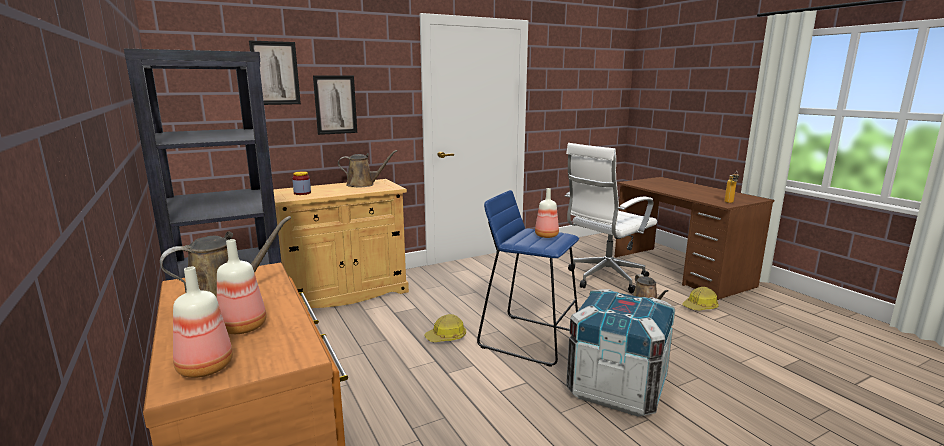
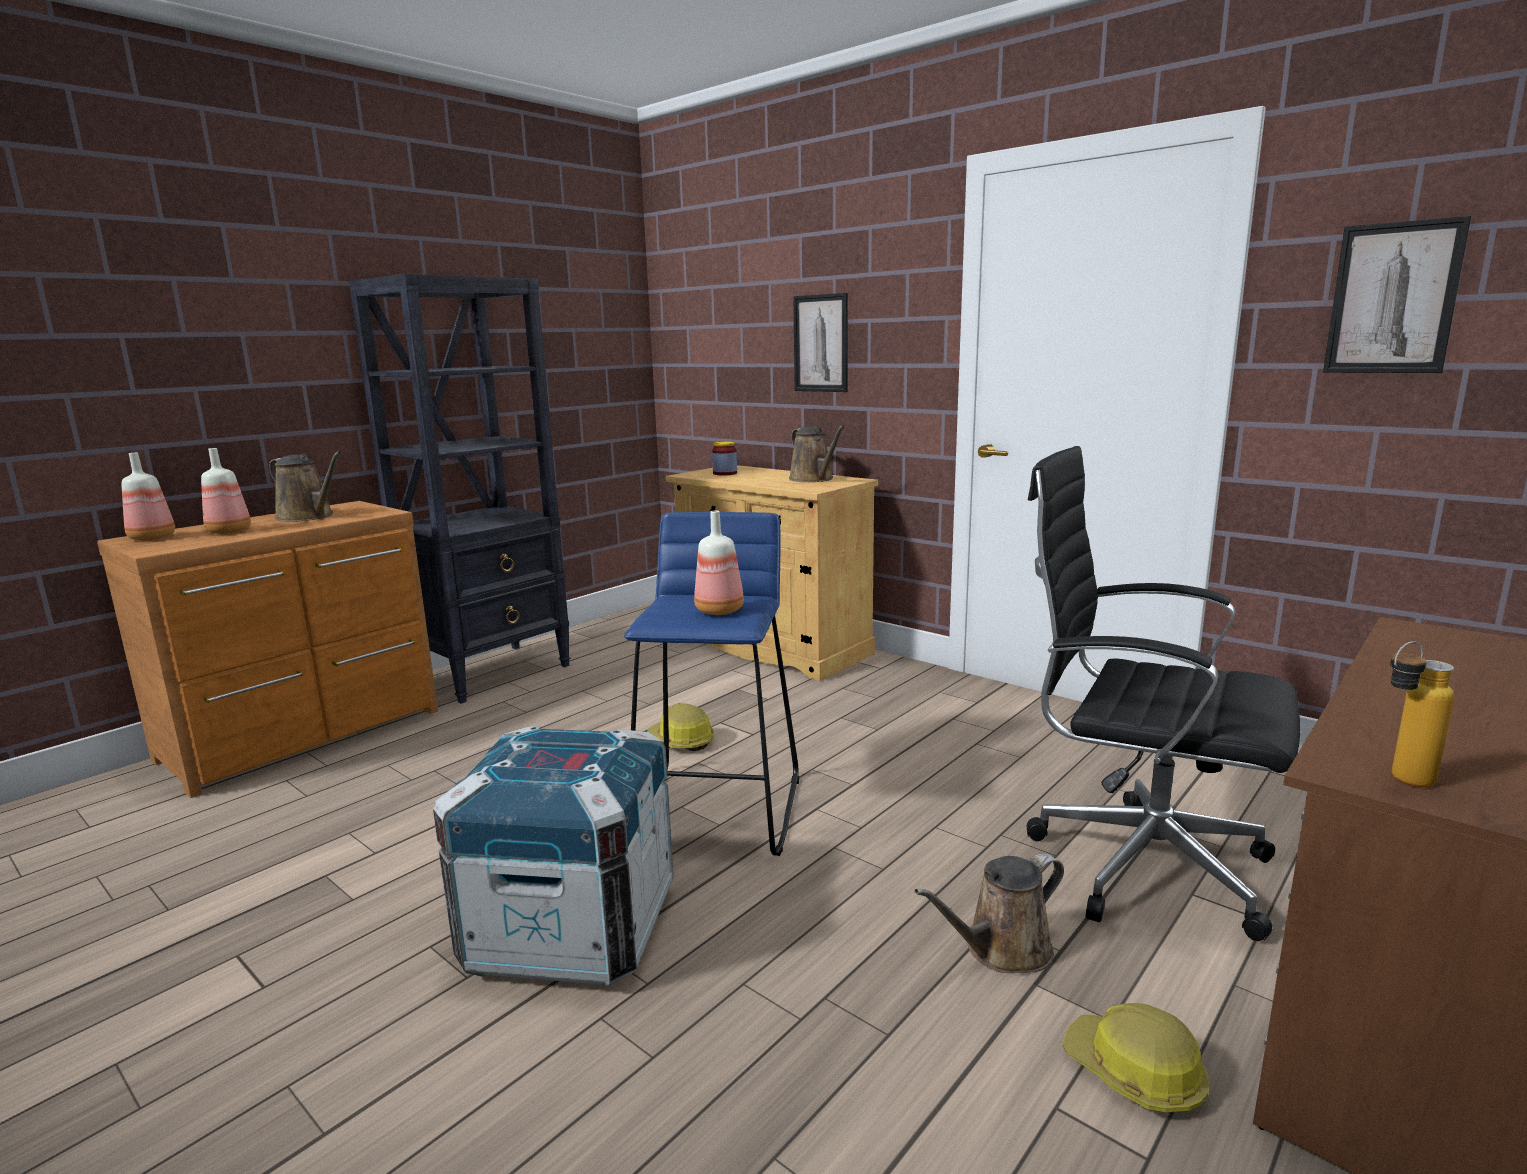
camera: 70 degrees right, 0 degrees up
(275, 73) = (753, 296): picture -> picture (1393, 298)
(604, 279) = (1137, 864): white office chair -> black office chair

